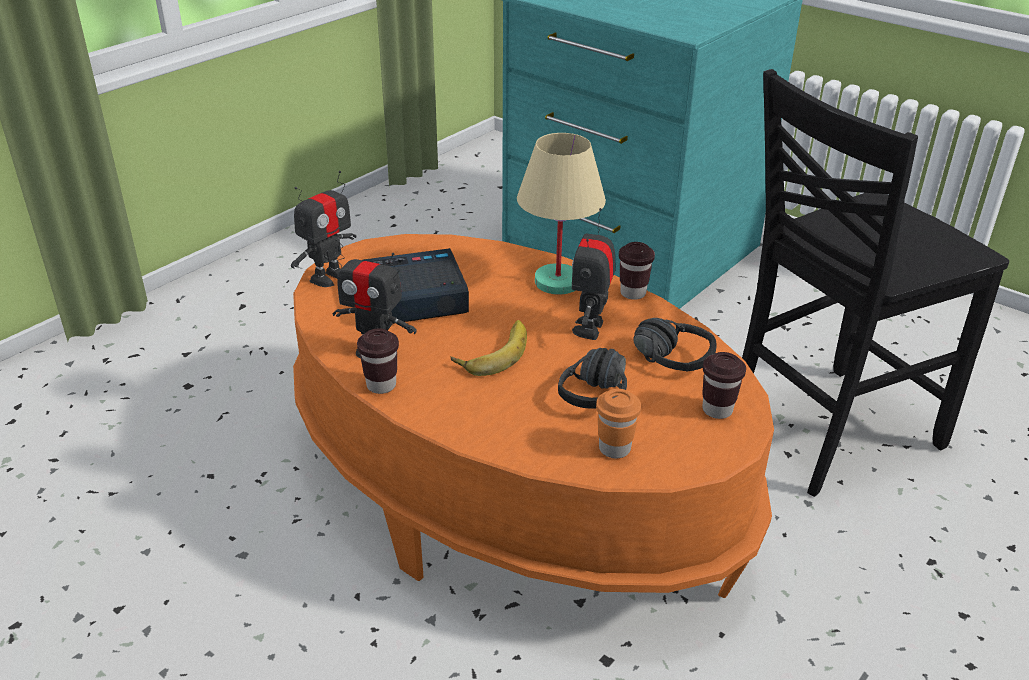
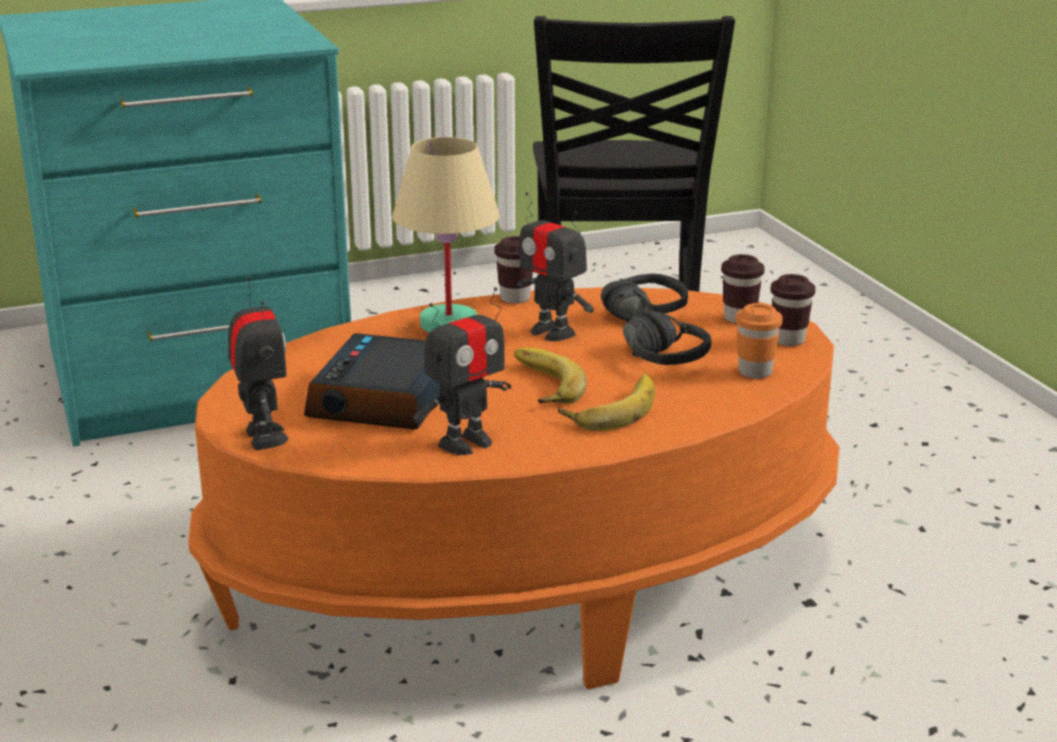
camera: 60 degrees left, 10 degrees down
(381, 385) = (537, 453): brown cup -> brown cup (788, 340)
(480, 395) = (610, 408): none -> banana

